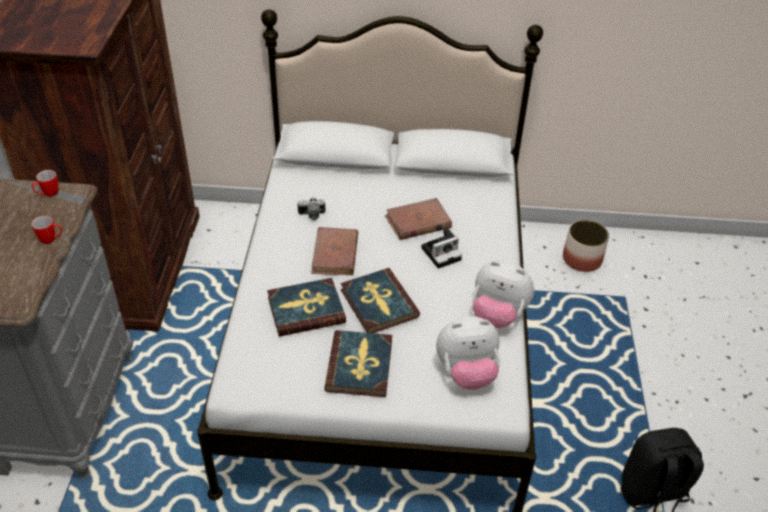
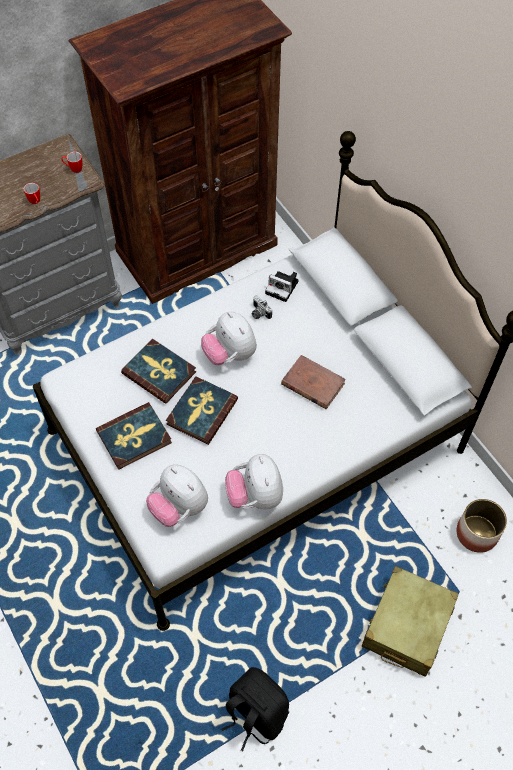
camera: 55 degrees right, 15 degrees up
(335, 254) = (230, 354): brown book -> plush toy
(442, 253) = (291, 420): camera -> camera (283, 287)
(633, 344) = (407, 626): none -> beige suitcase

